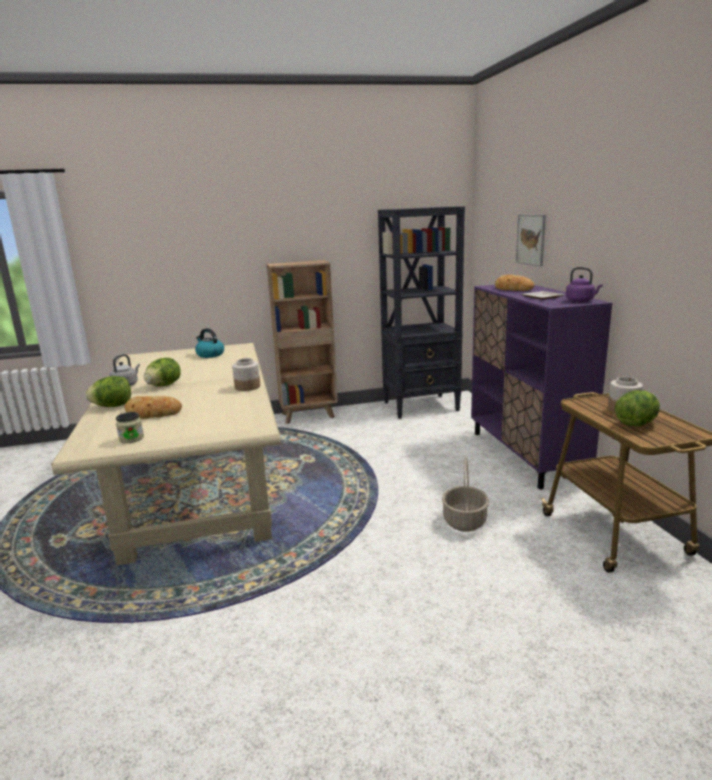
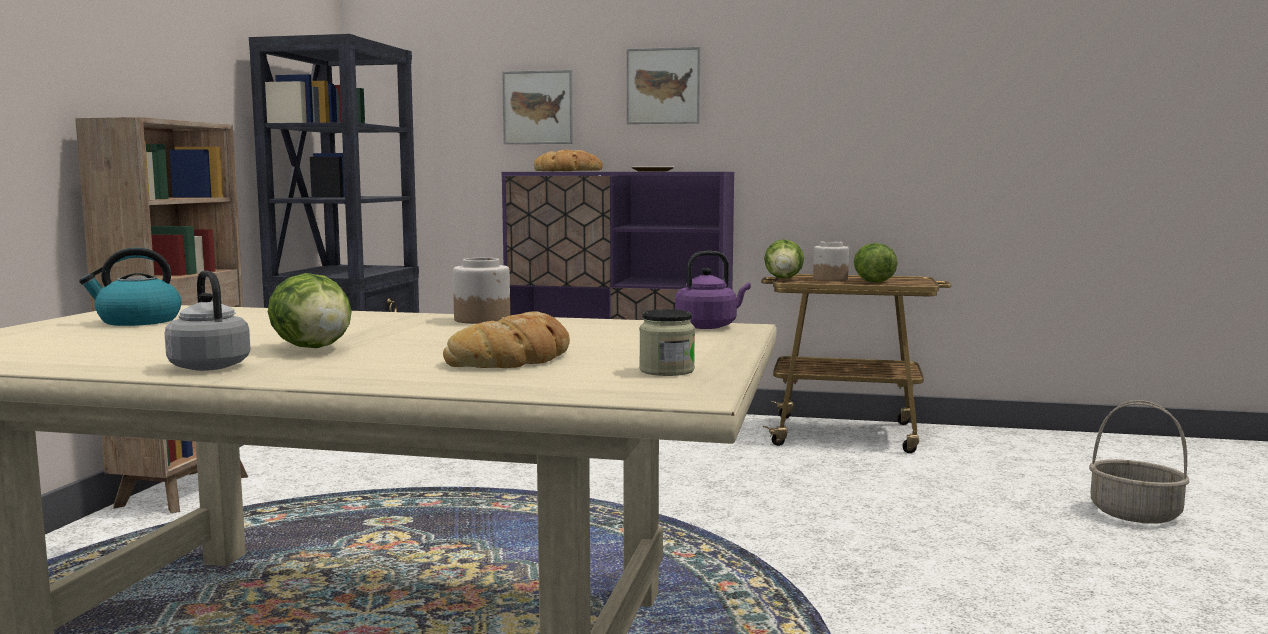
camera: 65 degrees left, 10 degrees down
(113, 406) = (384, 376): lettuce -> lettuce (783, 278)
(465, 521) = (749, 477): basket -> basket (1136, 513)
(581, 301) = (705, 171): purple kettle -> purple kettle (709, 326)
(584, 229) = (663, 86): none -> picture

